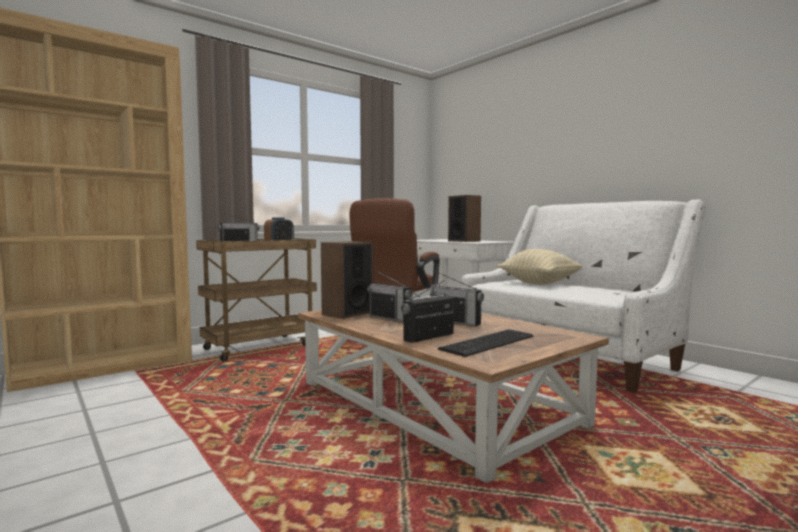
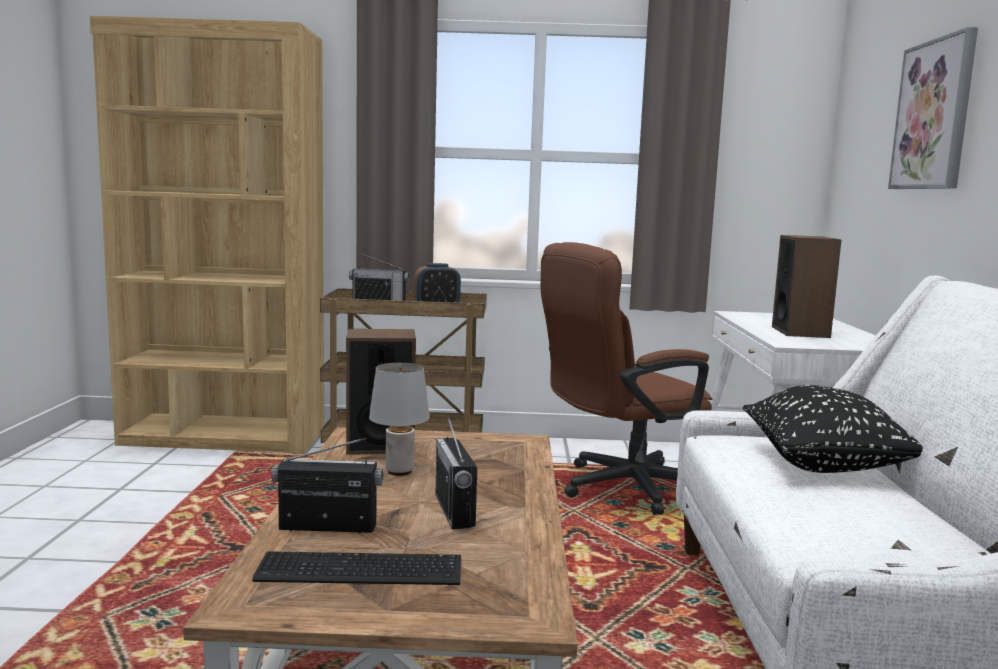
camera: 40 degrees right, 5 degrees up
(390, 318) = (399, 471): radio -> grey table lamp
(507, 142) = (934, 115): none -> picture
(539, 283) = (824, 465): beige pillow -> black pillow

